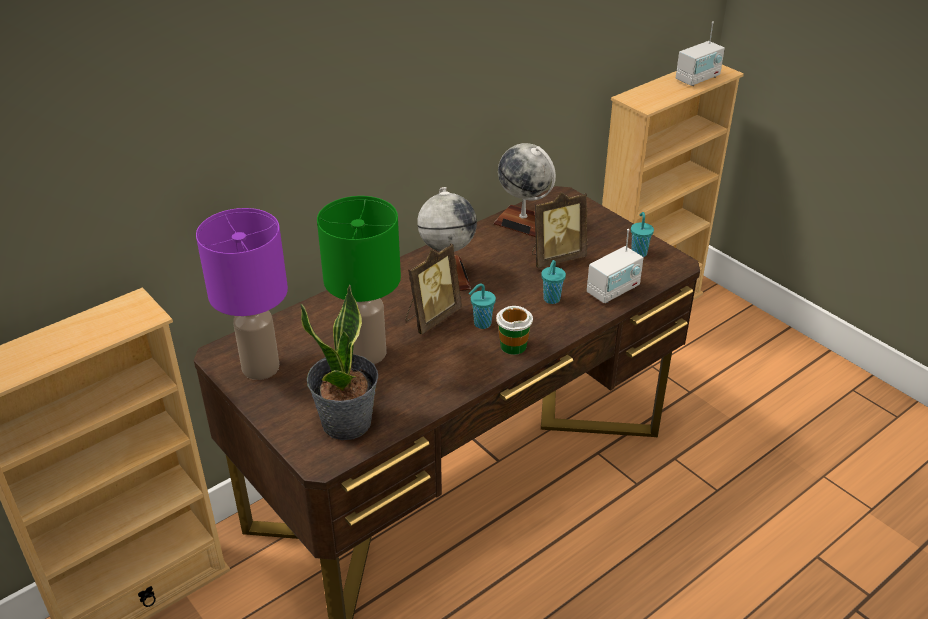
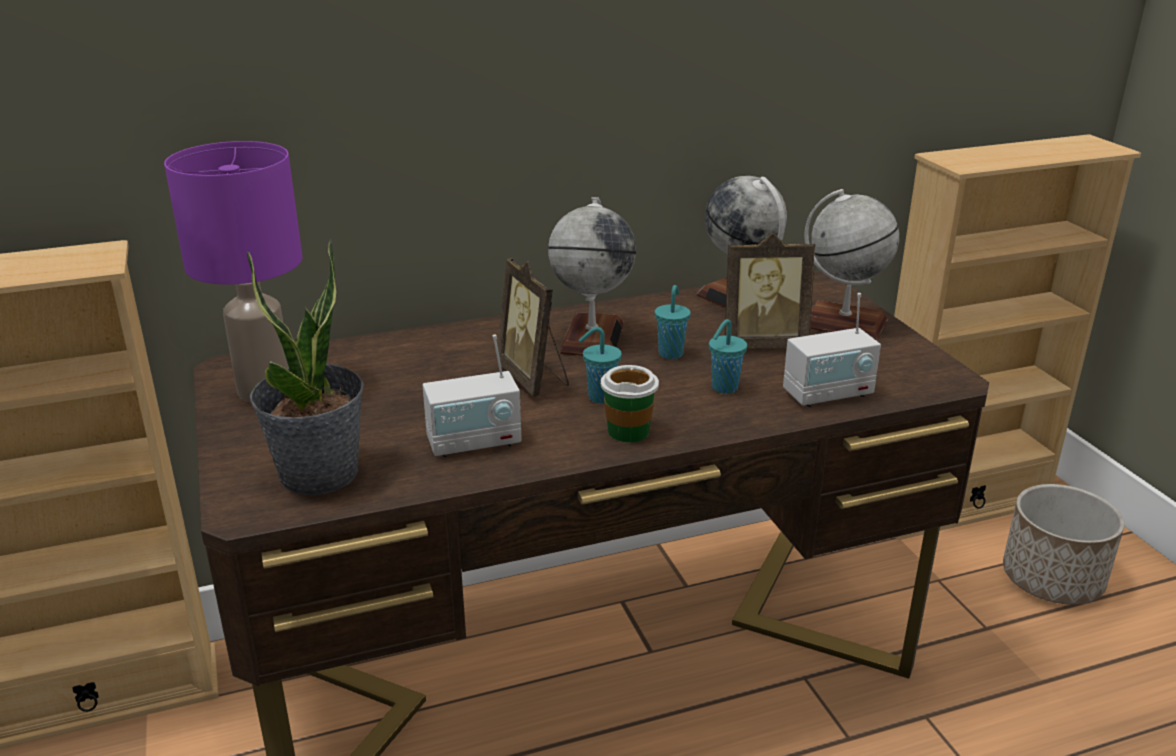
camera: 20 degrees right, 10 degrees down
(367, 353) = (415, 400): green table lamp -> none
(431, 317) = (534, 378): picture frame -> picture frame turned 90 degrees clockwise
(596, 230) = (843, 323): none -> globe
(638, 253) = (895, 357): turquoise cup -> turquoise cup (671, 353)
(698, 78) = (1062, 149): radio -> radio (474, 442)
(717, 349) = (1052, 579): none -> planter

